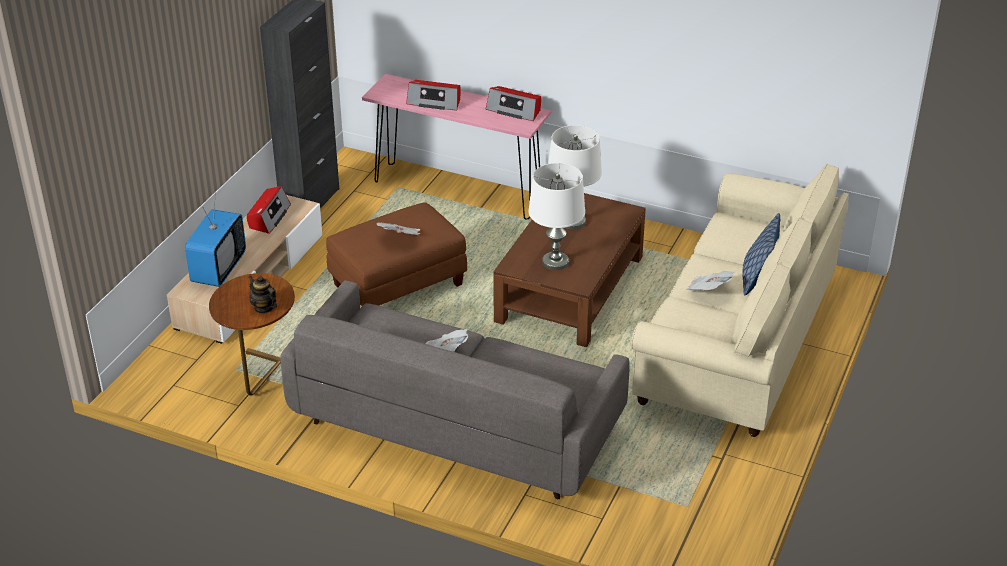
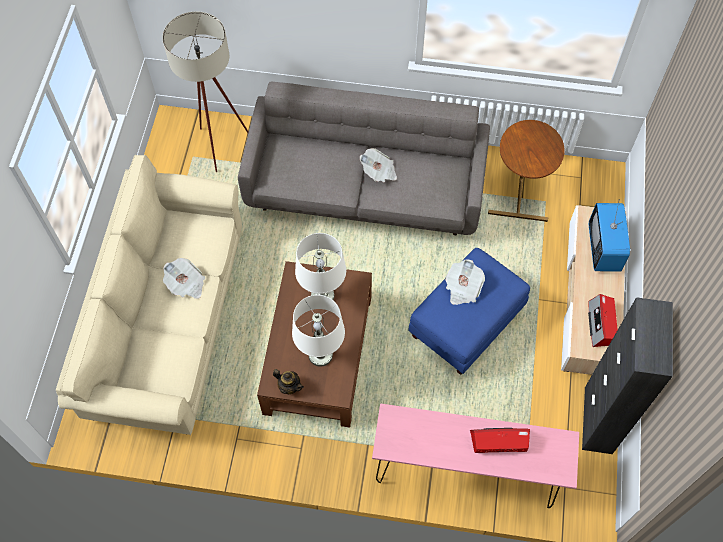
camera: 165 degrees right, 25 degrees up
(264, 307) = (518, 142): teapot -> teapot (289, 386)
(398, 286) = (465, 322): brown ottoman -> blue ottoman
(514, 110) = (410, 446): radio -> none
(645, 506) = (220, 151): none -> beige floor lamp
(757, 278) = (145, 310): pillow -> none

